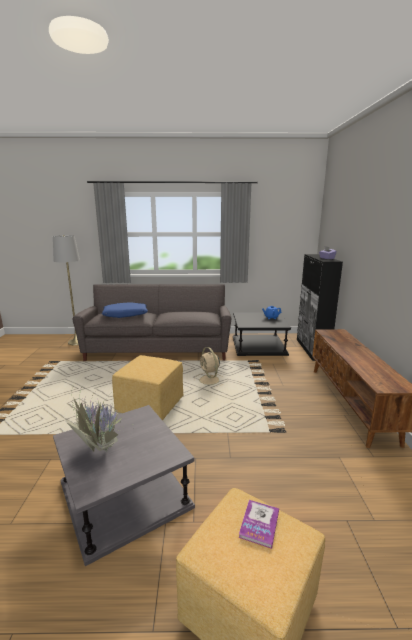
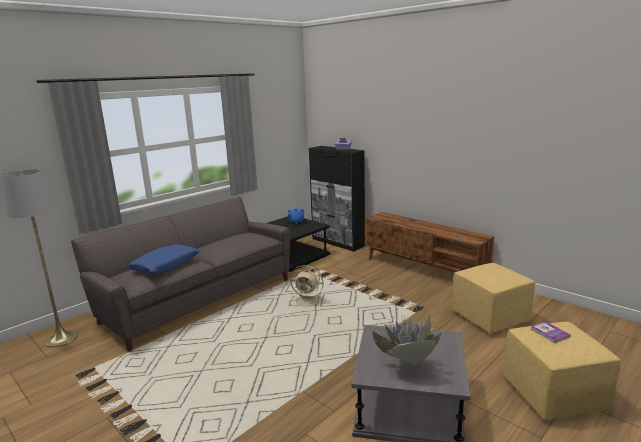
camera: 45 degrees left, 0 degrees up
(151, 407) = (303, 346): yellow ottoman -> yellow ottoman (490, 318)

